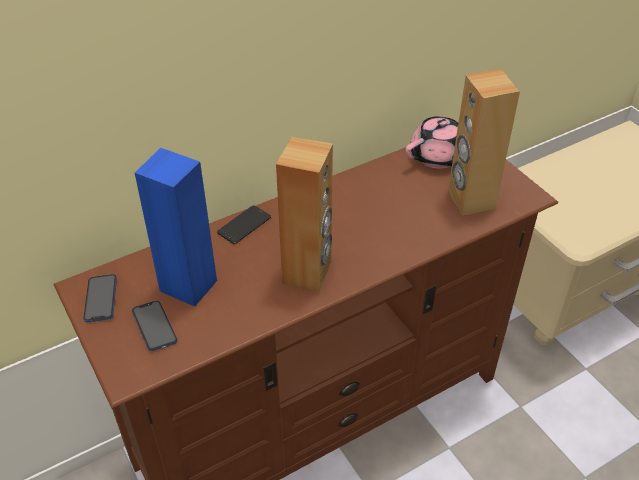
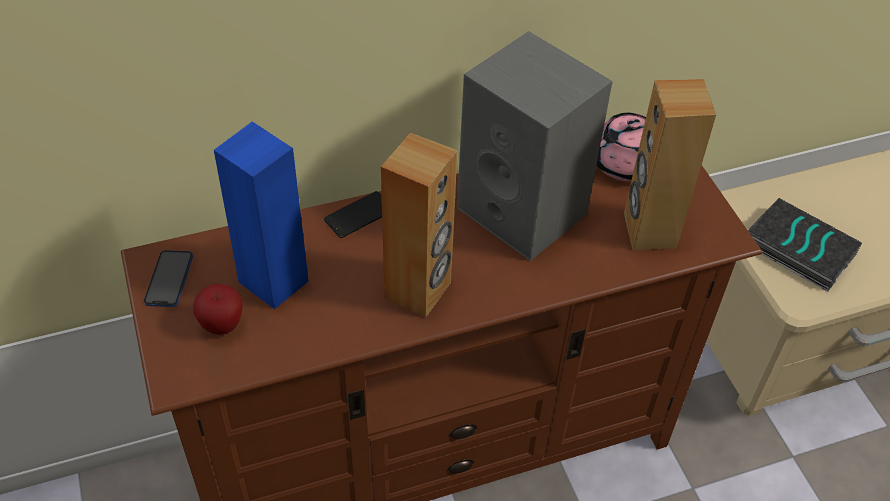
camera: 10 degrees right, 5 degrees up
(154, 326) = (222, 325): phone -> apple
(373, 201) = (525, 211): none -> grey speaker
(566, 207) = (797, 250): none -> book

